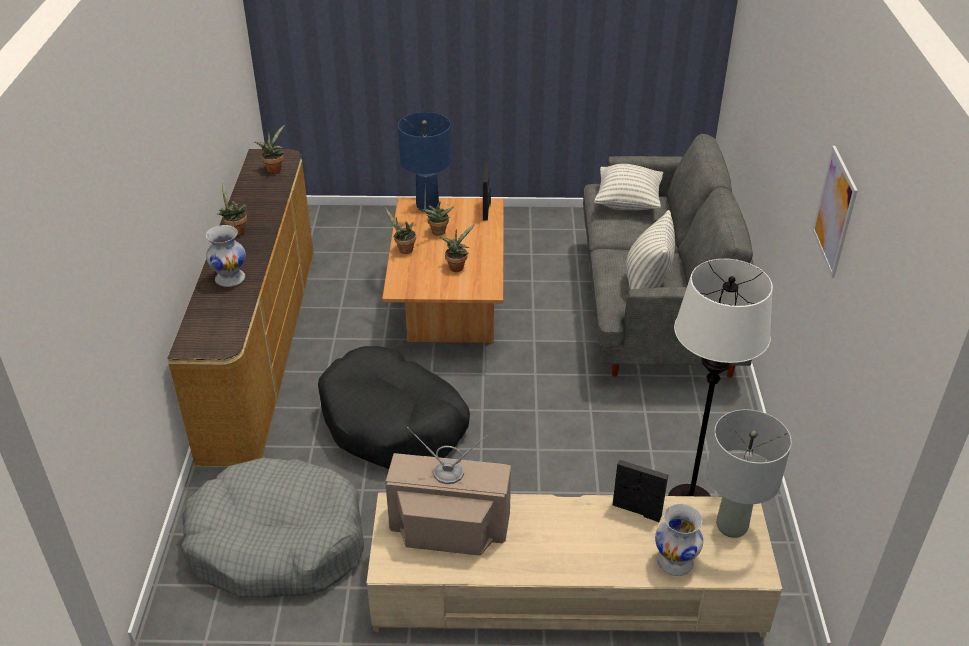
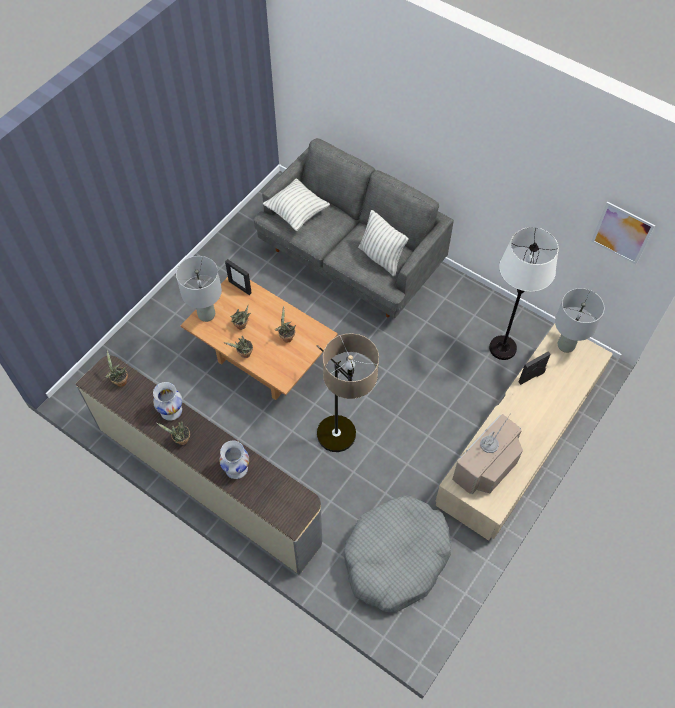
camera: 55 degrees left, 20 degrees up
(262, 343) = (209, 482): brown cabinet -> grey cabinet
(393, 423) = (342, 448): black dog bed -> floor lamp
(427, 206) = (206, 314): blue table lamp -> grey table lamp
(674, 562) = (571, 384): white vase -> white vase (171, 411)
(834, 211) = (534, 171): picture -> picture (622, 233)

